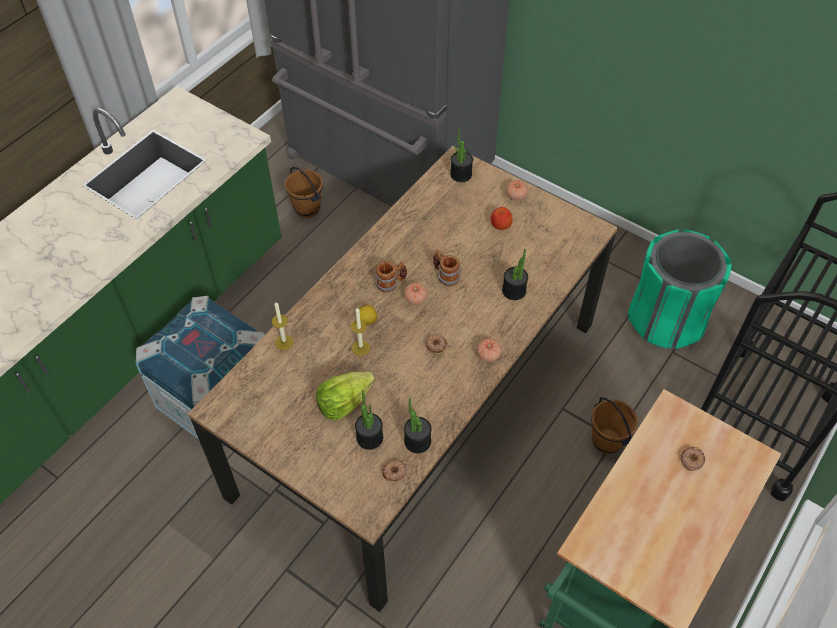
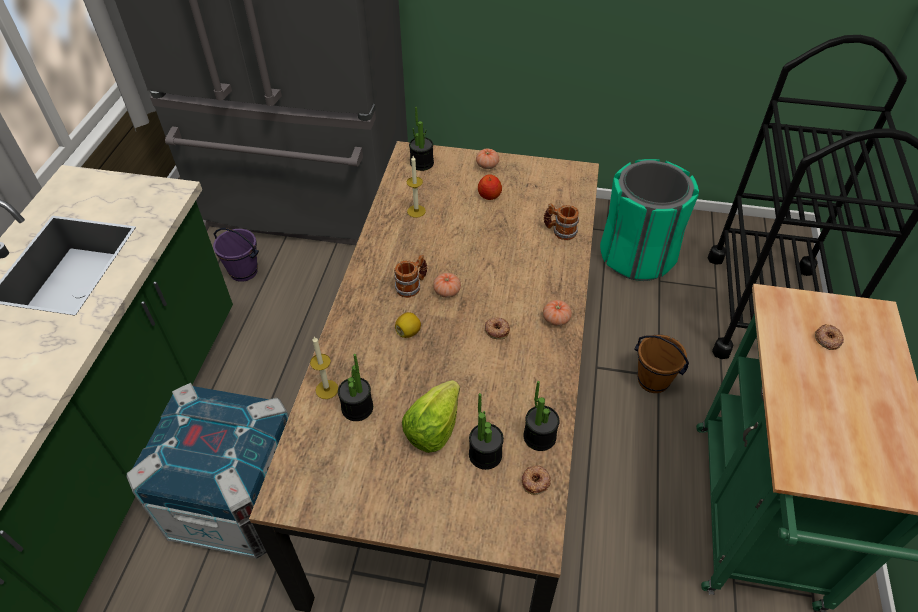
camera: 25 degrees left, 5 degrees down
(307, 208) = (244, 271): brown bucket -> purple bucket
(360, 348) = (418, 362): candle -> candle (416, 211)
(445, 275) = (464, 259): mug -> mug (559, 231)
(514, 291) = (541, 250): potted plant -> potted plant (357, 408)

